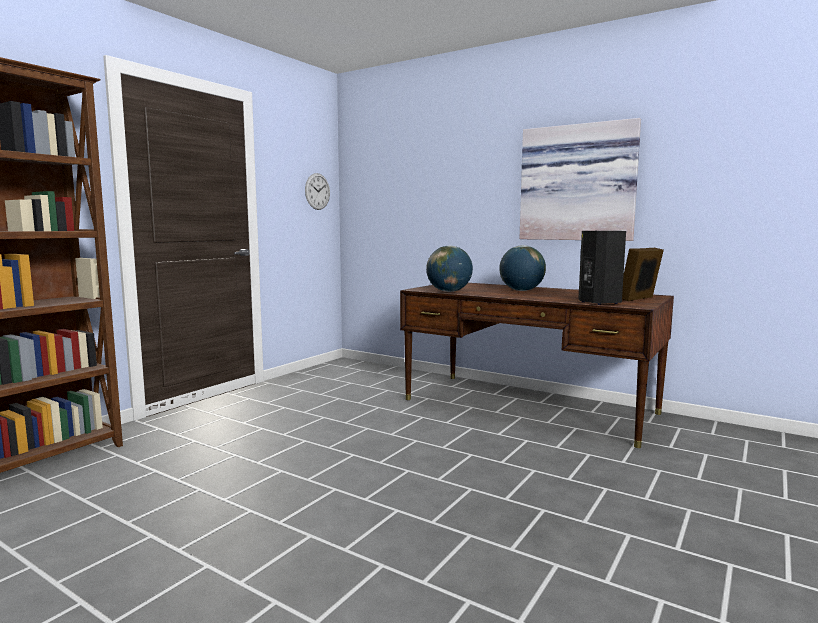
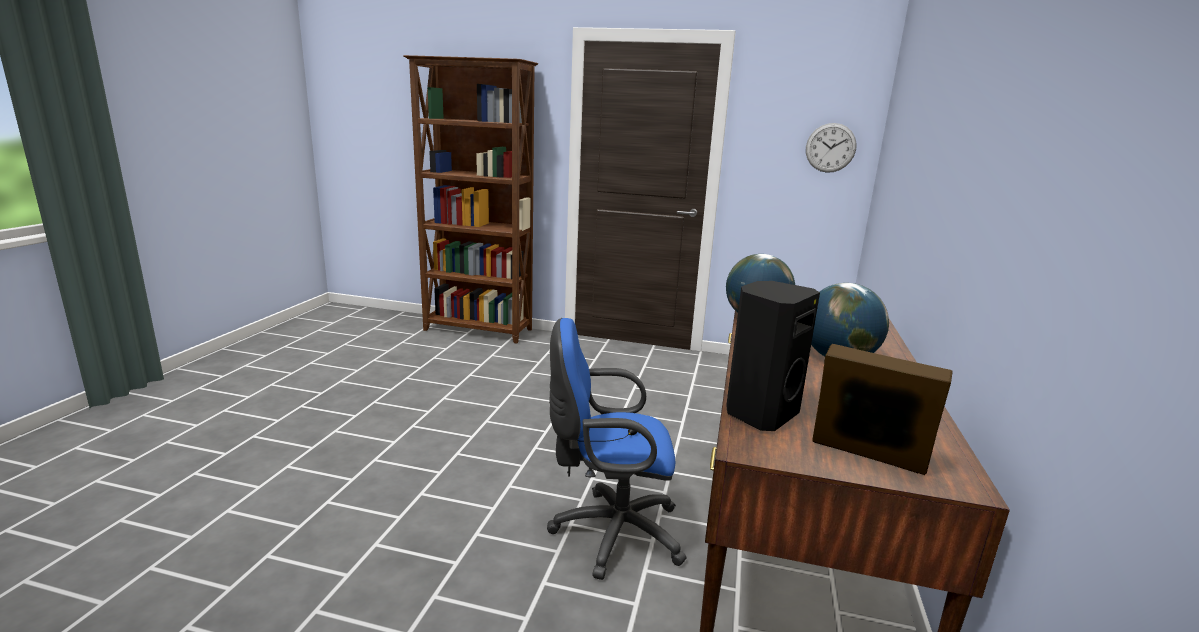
camera: 70 degrees right, 10 degrees up
(515, 451) = (610, 533): none -> blue office chair
(578, 183) = (1000, 186): picture -> none

